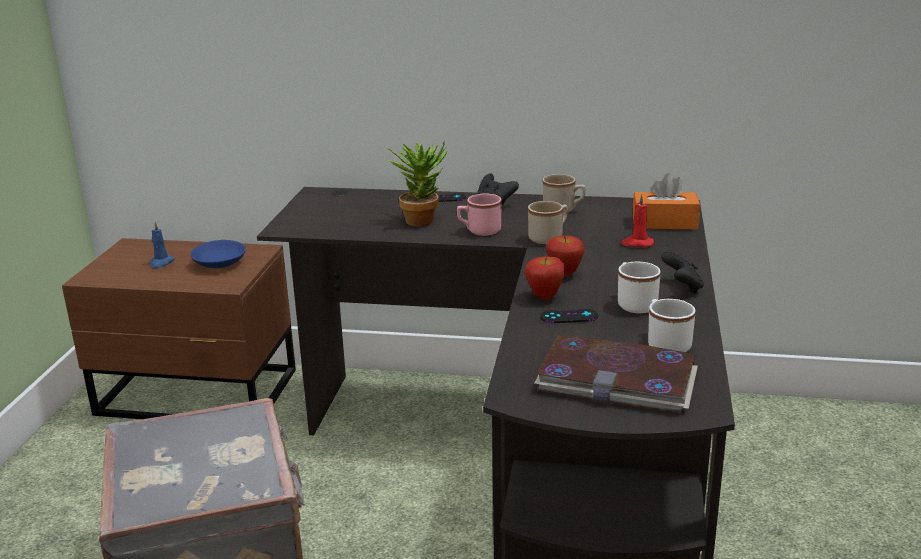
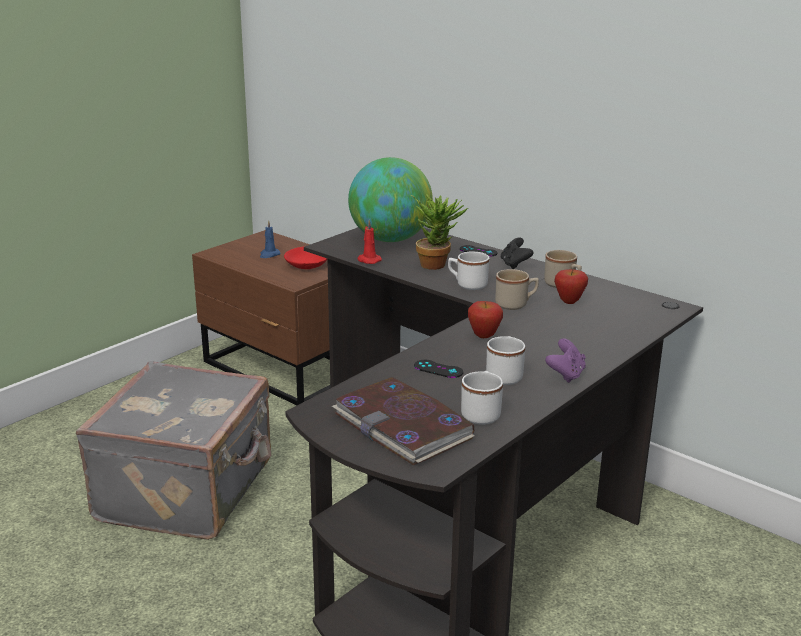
camera: 30 degrees right, 0 degrees up
(220, 264) = (307, 266): blue bowl -> red bowl
(341, 207) = (390, 239): none -> globe
(479, 231) = (467, 284): pink mug -> white mug
(544, 297) = (442, 349): apple -> apple (569, 302)
(637, 243) = (583, 329): red candle -> red candle (368, 260)
(664, 223) = (635, 318): orange tissue box -> none
(682, 287) = (565, 375): black game controller -> purple game controller

